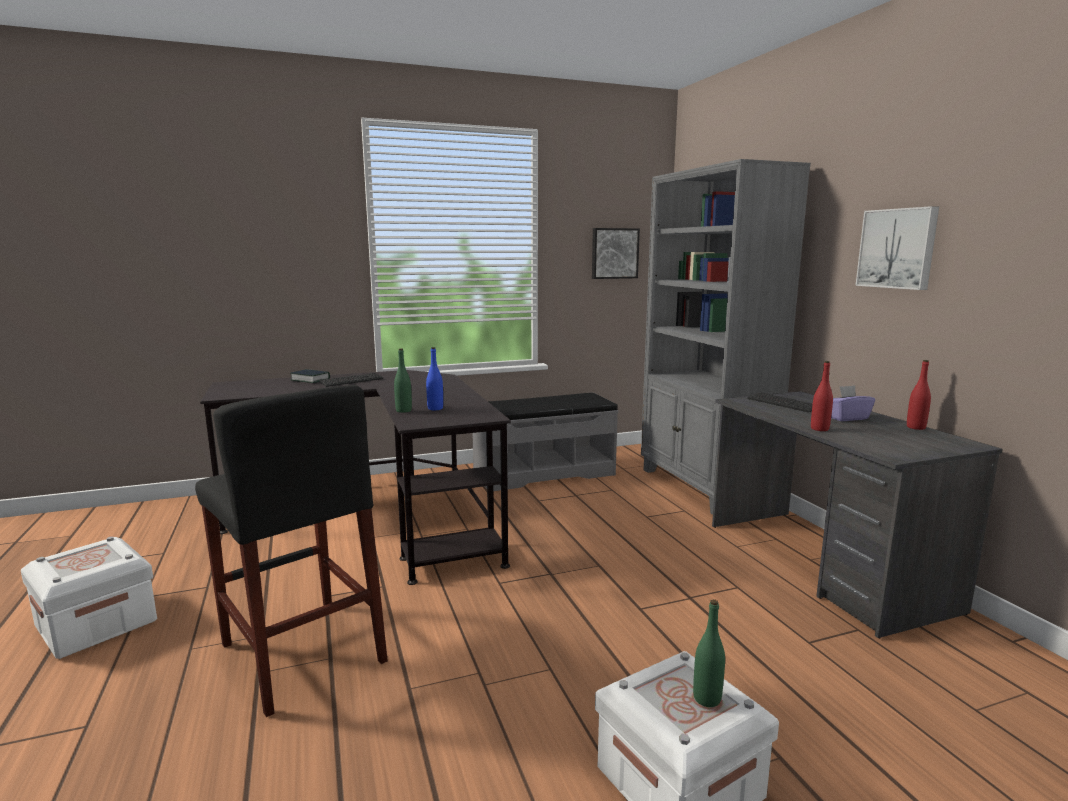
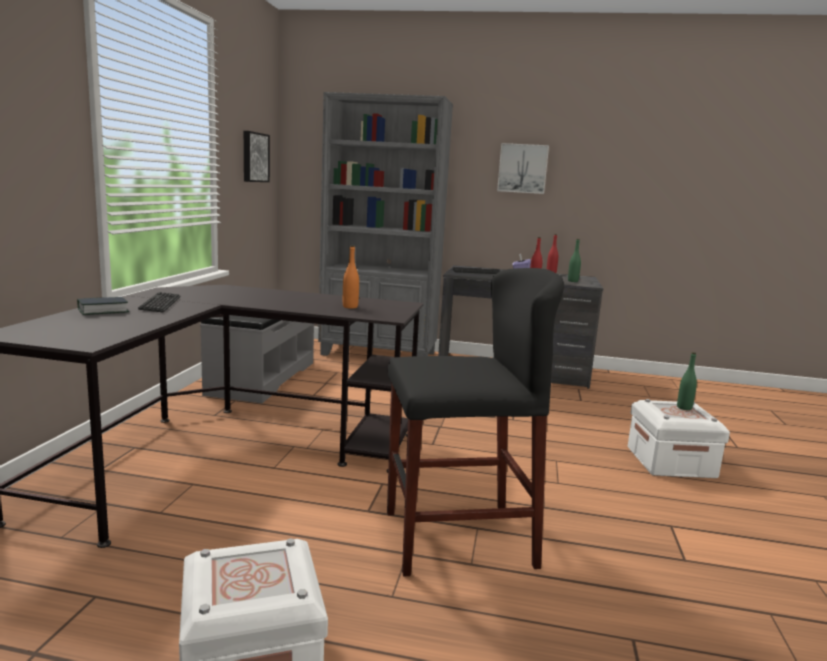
camera: 60 degrees left, 0 degrees up
(403, 410) = (338, 312): green bottle -> green bottle (573, 281)
(435, 408) = (350, 307): blue bottle -> orange bottle

